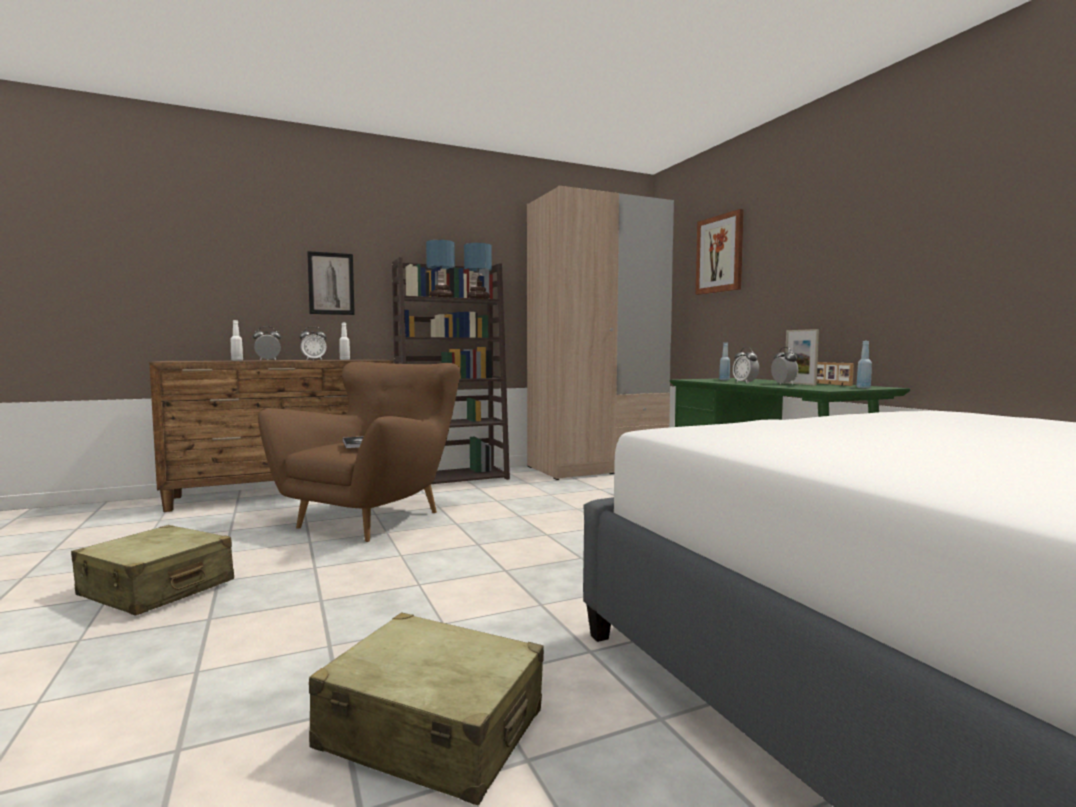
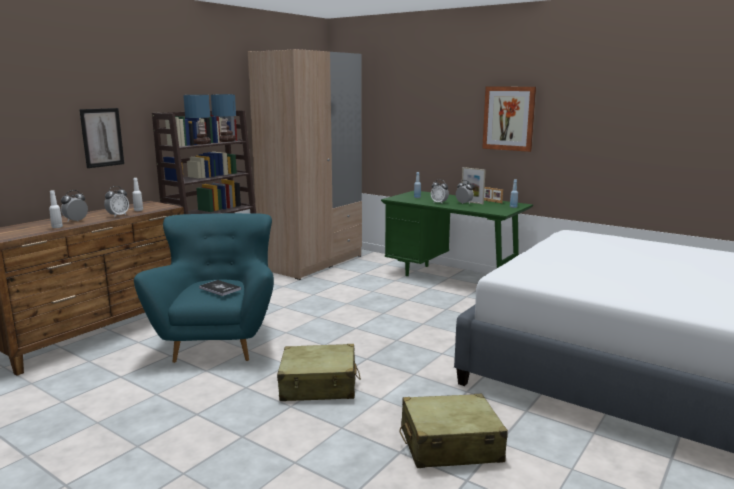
camera: 30 degrees left, 10 degrees up
(156, 589) = (163, 431): beige suitcase -> beige suitcase (319, 385)
(373, 519) = (219, 341): brown armchair -> turquoise armchair
(720, 254) = (396, 98): picture -> picture (509, 118)

